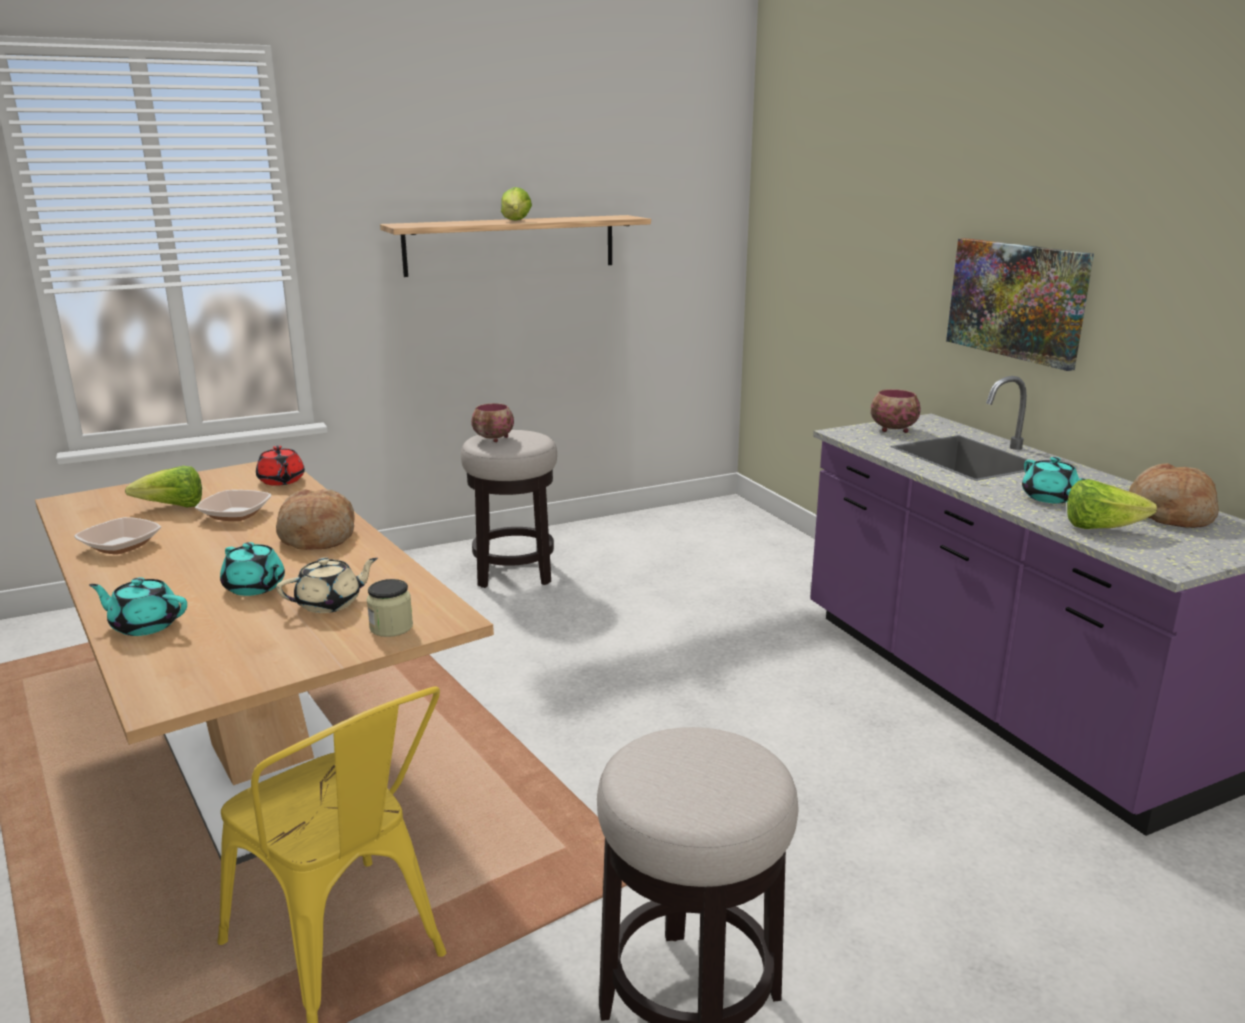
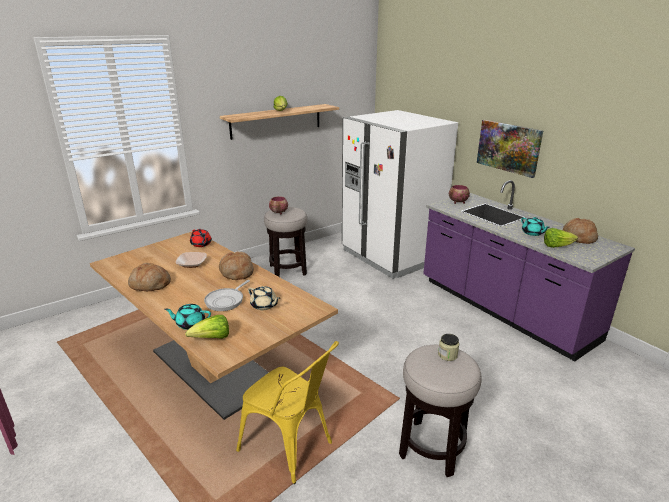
camera: 10 degrees left, 5 degrees up
(120, 546) = (150, 285): bowl -> bread
(173, 507) = (160, 262): lettuce -> lettuce (212, 338)
(255, 588) = (226, 301): turquoise teapot -> frying pan
(330, 603) = (264, 305): beige teapot -> beige teapot turned 75 degrees clockwise
(391, 627) = (297, 314): jar -> jar (447, 355)
(756, 560) = (391, 256): none -> white fridge

